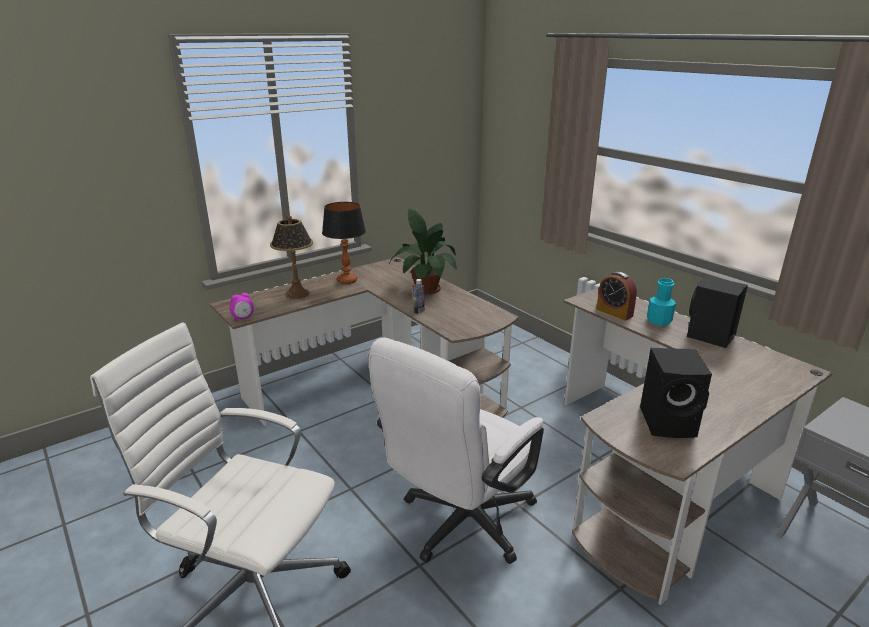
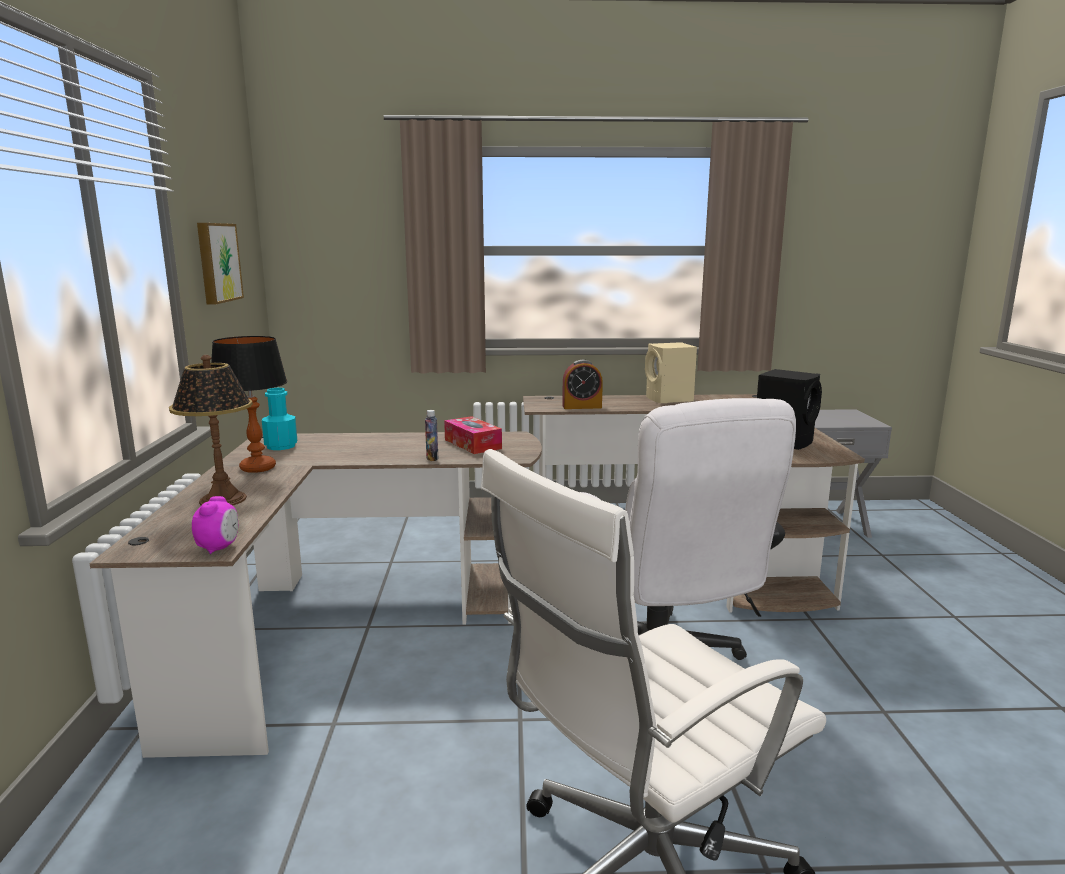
camera: 55 degrees left, 10 degrees down
(410, 143) = (217, 262): none -> picture
(425, 287) = (377, 443): potted plant -> none
(462, 311) = (472, 444): none -> tissue box
(659, 321) = (620, 402): turquoise bottle -> turquoise bottle (281, 446)
(709, 337) = (669, 399): black speaker -> beige speaker

